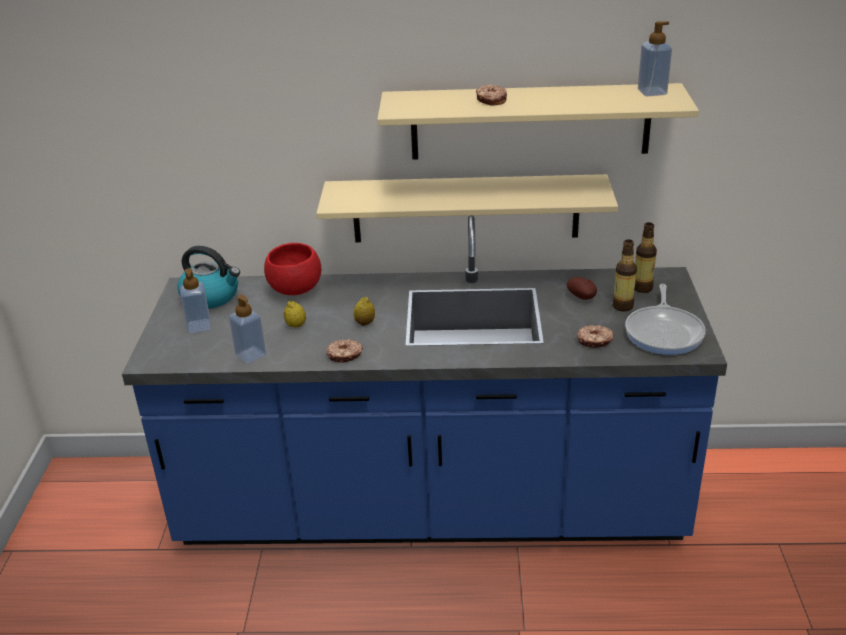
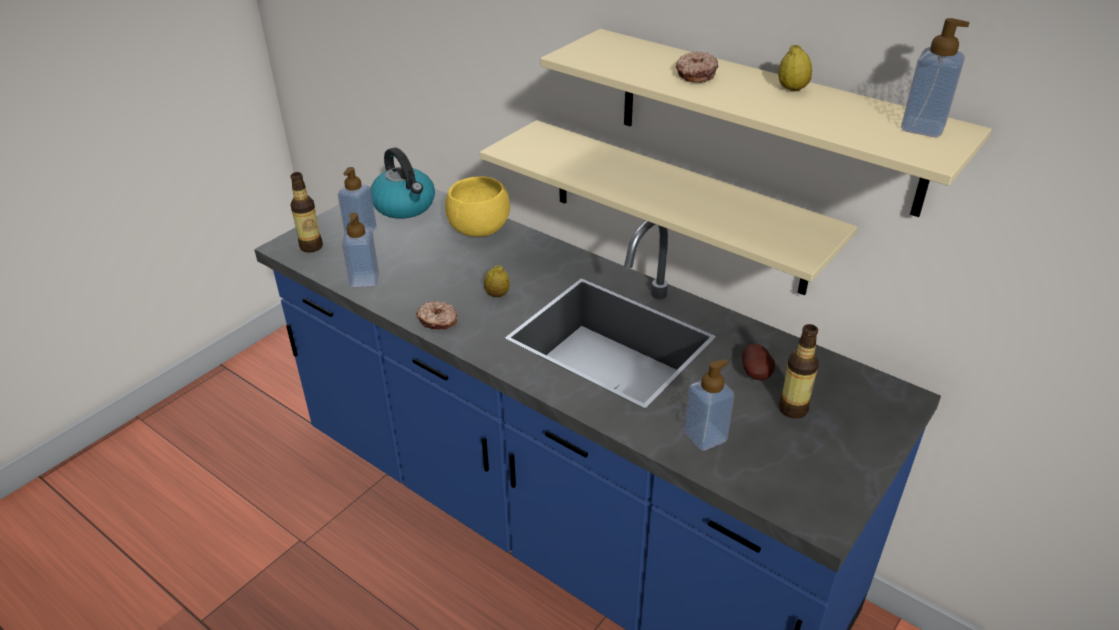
camera: 35 degrees right, 5 degrees up
(295, 290) = (479, 230): red bowl -> yellow bowl
(296, 325) = (436, 268): lemon -> lemon (792, 89)
(594, 341) = (705, 437): donut -> soap dispenser
(642, 288) = (847, 397): bottle -> bottle (311, 247)
(664, 332) = (805, 470): frying pan -> none

